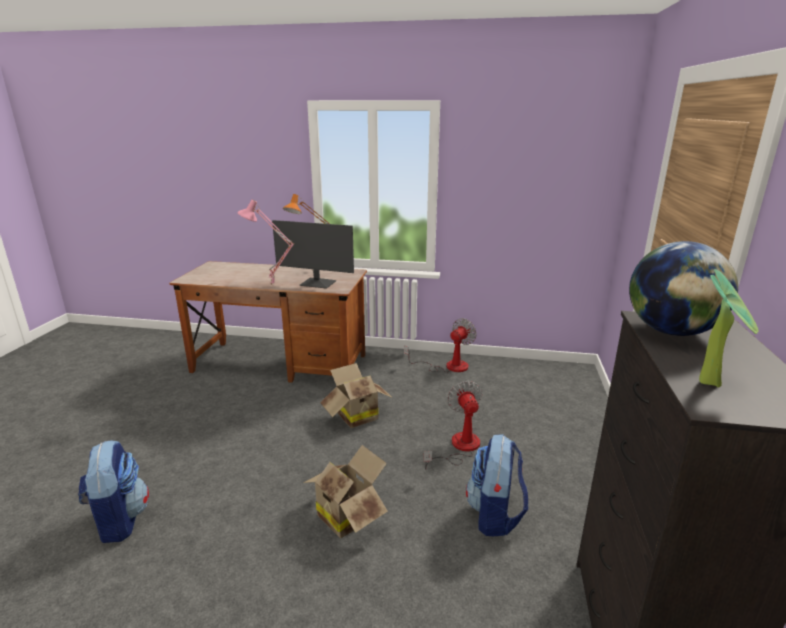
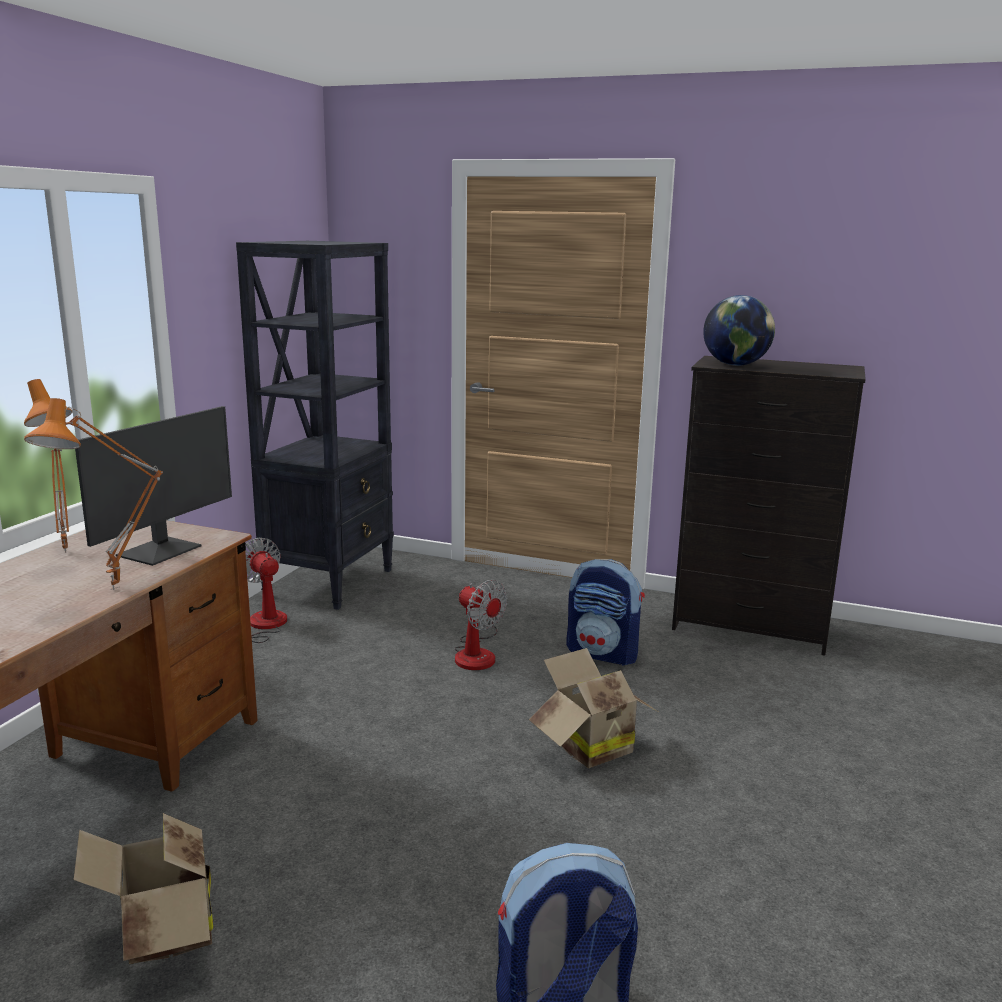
camera: 80 degrees left, 5 degrees down
(271, 285) = (117, 589): pink table lamp -> orange table lamp
(355, 416) = (354, 723): cardboard box -> cardboard box (161, 934)
(459, 447) = (477, 653): fan -> fan turned 135 degrees counterclockwise
(525, 374) = (330, 582): none -> black bookcase
(712, 382) = (816, 370): potted plant -> none

